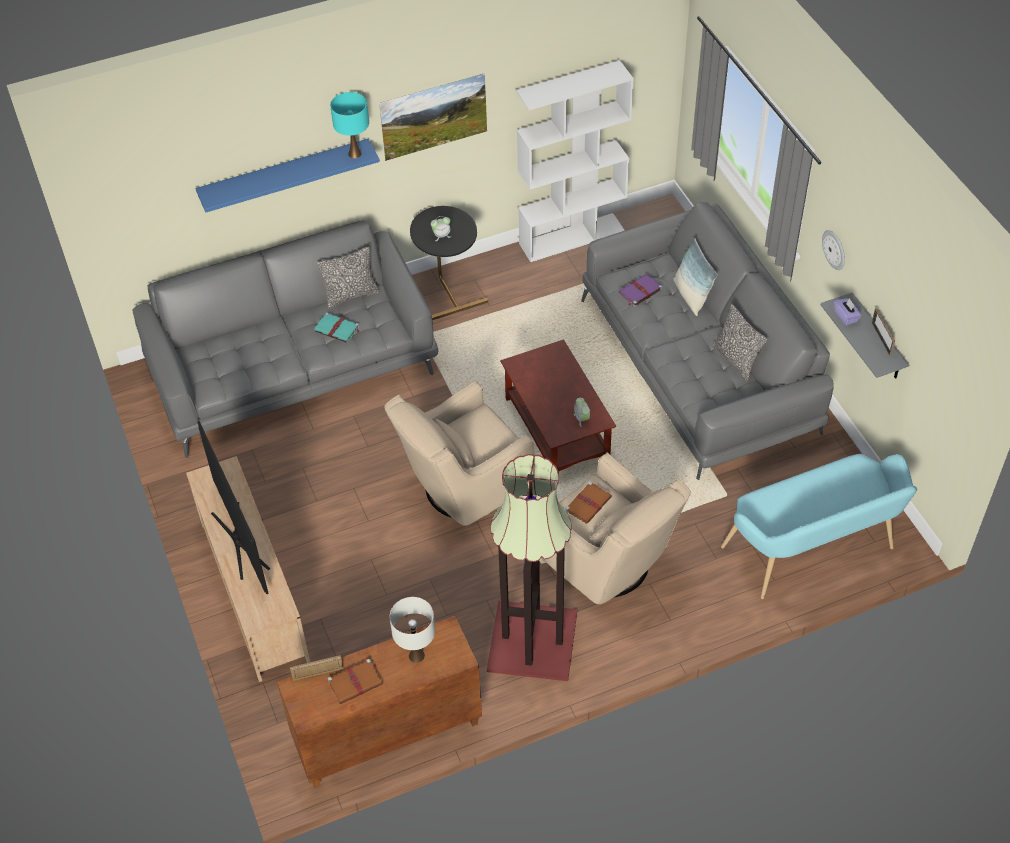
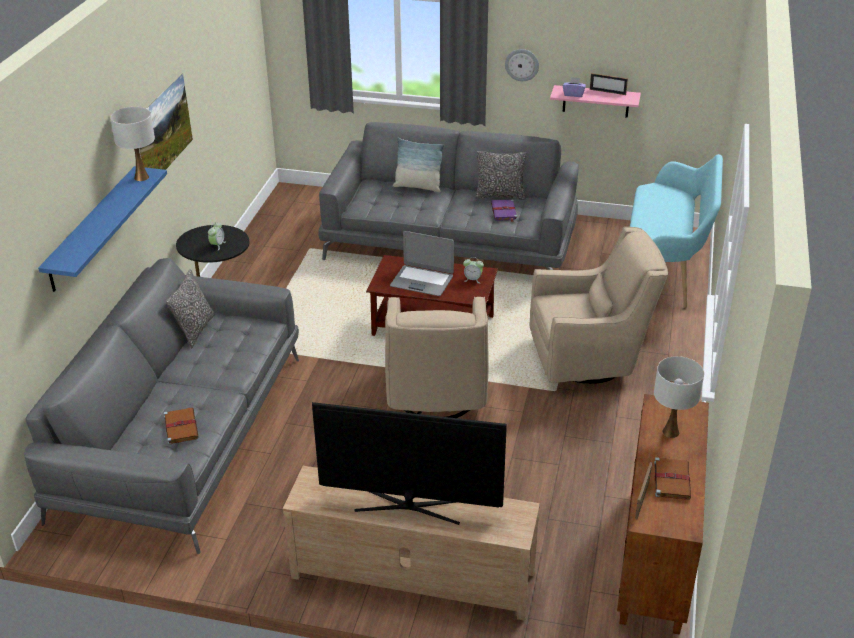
camera: 55 degrees left, 15 degrees down
(337, 329) = (222, 353): turquoise book -> none
(354, 153) = (141, 177): turquoise table lamp -> white table lamp
(533, 642) = (630, 429): floor lamp -> none
(547, 387) = (422, 281): none -> laptop
(572, 237) = (255, 237): white bookcase -> none
(588, 503) = (563, 308): brown book -> brown book (181, 427)
(639, 291) = (386, 203): purple book -> purple book (504, 212)
(877, 339) = (596, 101): grey shelf -> pink shelf

